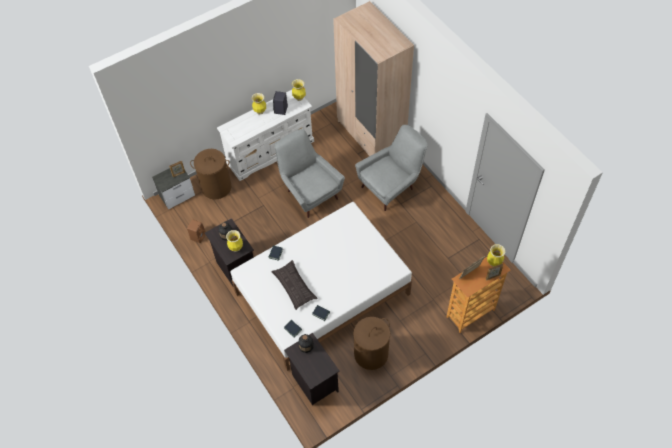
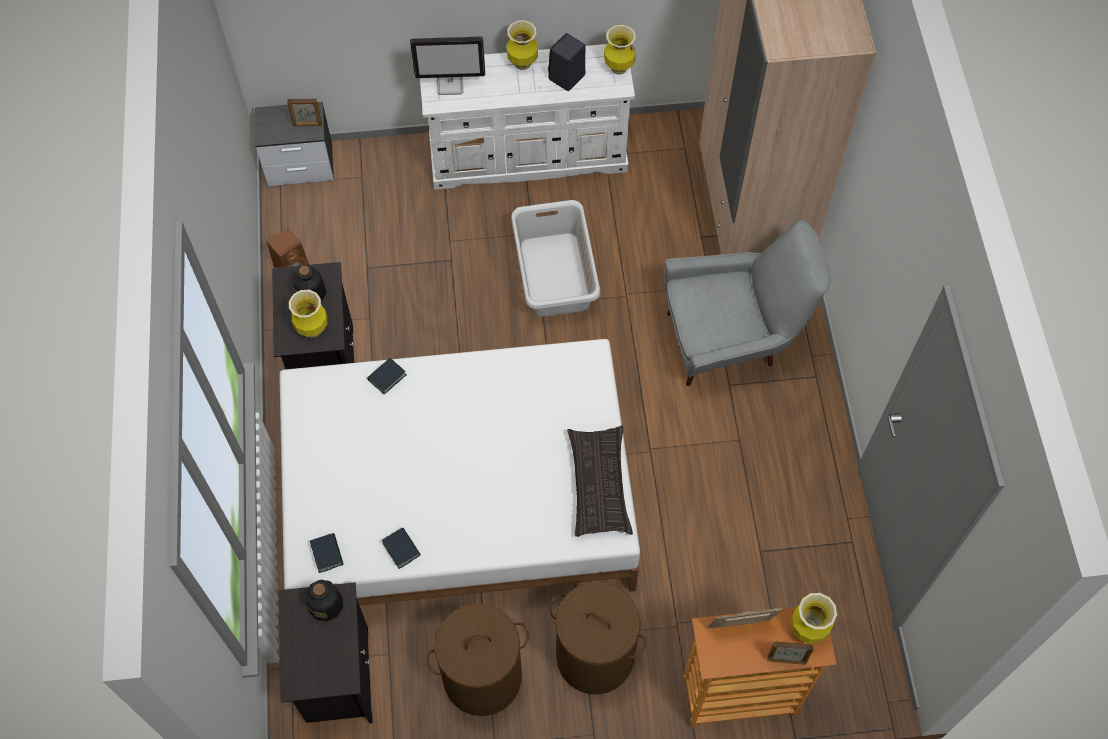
camera: 25 degrees right, 5 degrees up
(216, 187) = (382, 182): brown laundry basket -> brown laundry basket (594, 656)
(236, 131) = (451, 84): none -> monitor
(294, 286) = (382, 465): pillow -> pillow (599, 484)
(309, 192) = (555, 274): grey armchair -> grey laundry basket

